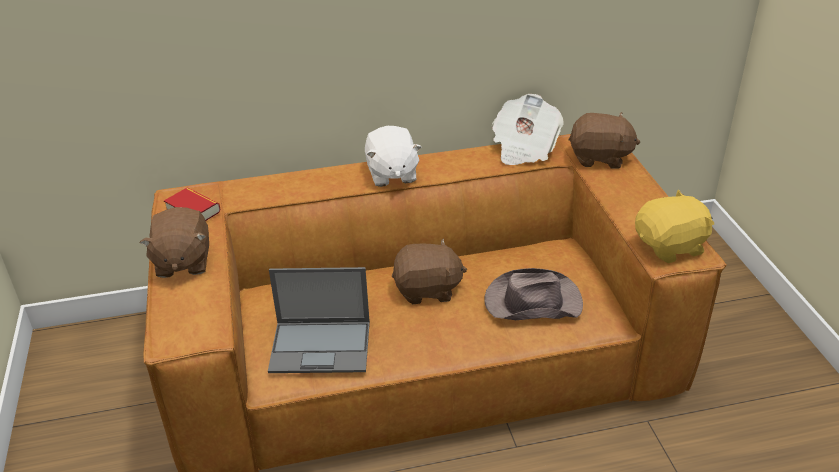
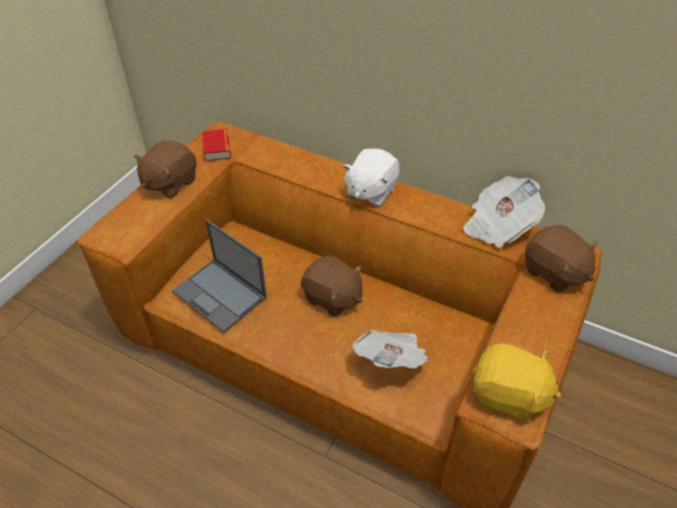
camera: 40 degrees right, 10 degrees up
(531, 302) = (391, 359): brown hat -> newspaper

